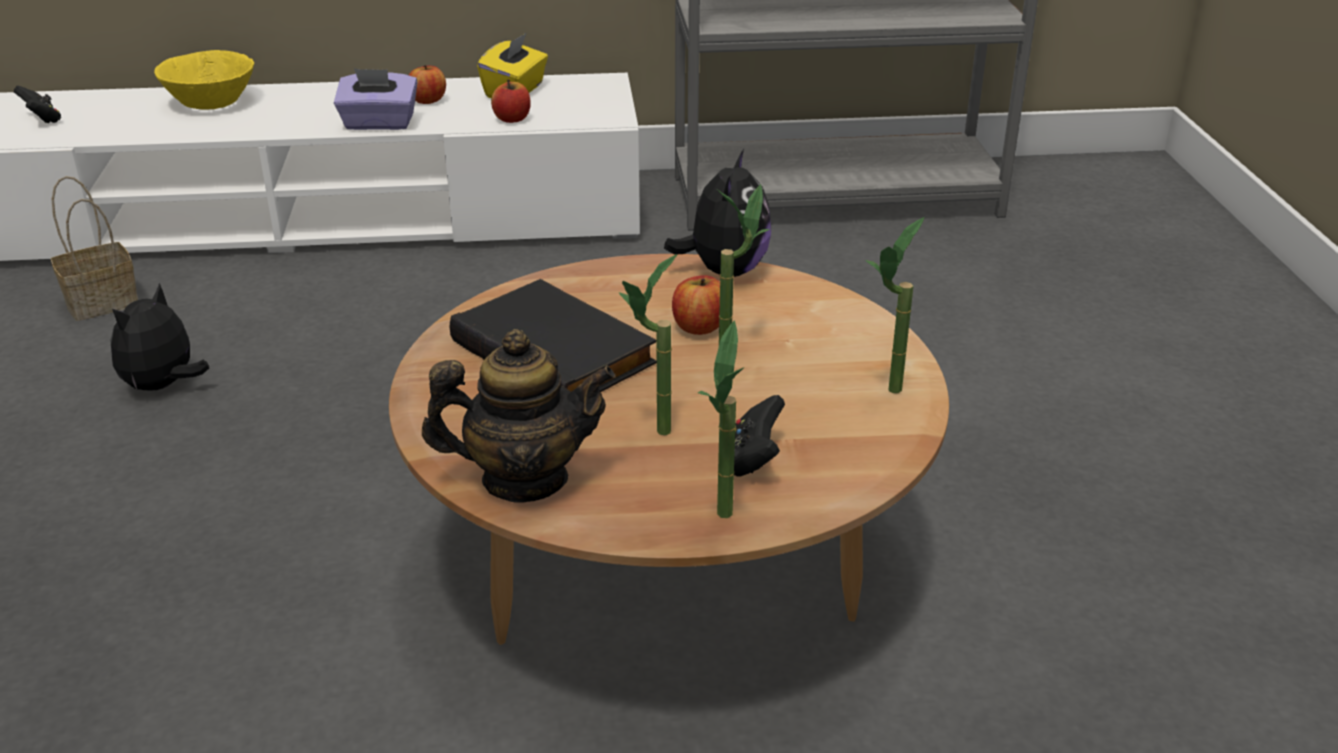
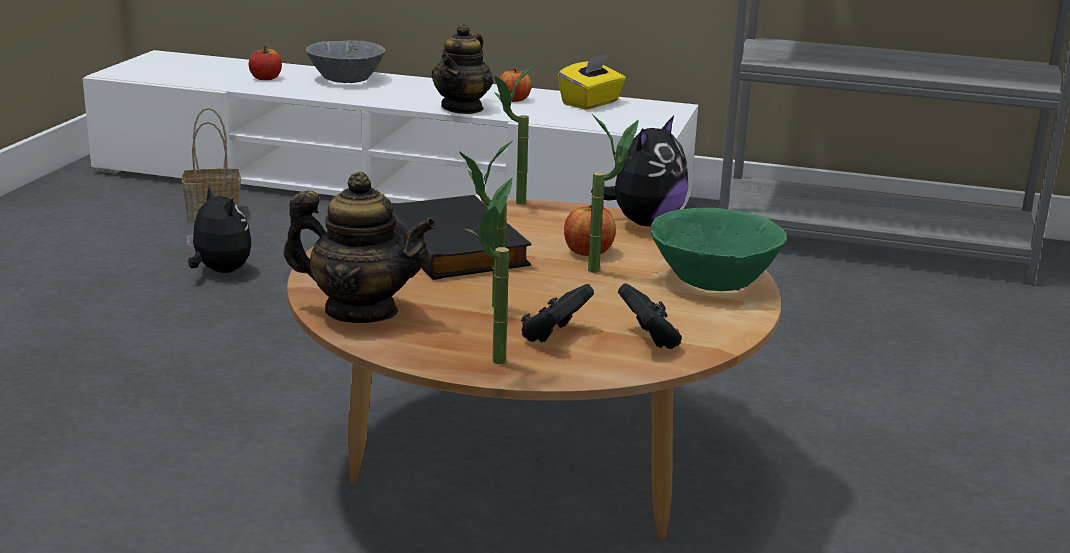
camera: 20 degrees right, 10 degrees down
(42, 119) = (218, 73): black game controller -> black game controller (649, 339)
(163, 386) = (219, 271): plush toy -> plush toy turned 90 degrees clockwise
(211, 103) = (346, 79): yellow bowl -> grey bowl
(379, 124) = (462, 108): purple tissue box -> teapot
(512, 119) = (572, 120): apple -> apple (266, 78)
(849, 337) = (712, 279): none -> green bowl
(885, 394) = (708, 319): potted plant -> potted plant (510, 203)

